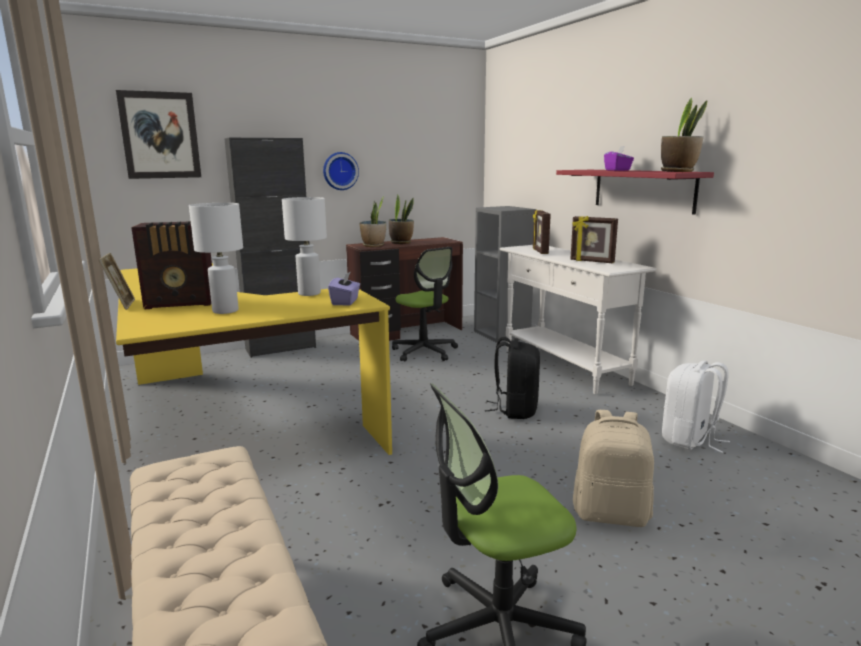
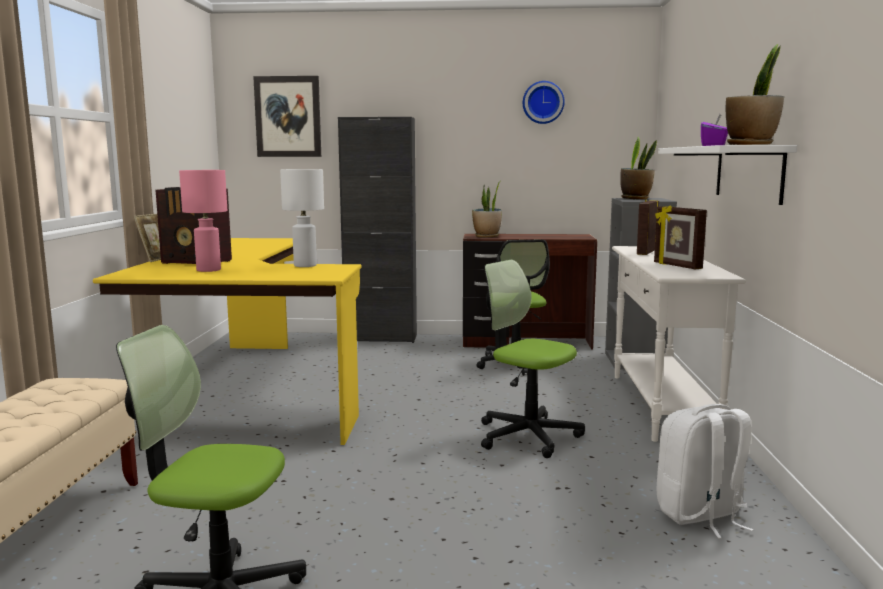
camera: 30 degrees right, 5 degrees down
(226, 311) = (209, 270): white table lamp -> pink table lamp
(340, 171) = (464, 152): wall clock -> wall clock (543, 102)
(345, 302) = (314, 274): purple tissue box -> none
(401, 242) = (524, 236): potted plant -> potted plant (635, 198)
(515, 410) = (527, 435): black backpack -> office chair
(611, 514) = (474, 554): beige backpack -> none
(643, 190) = (748, 173): red shelf -> white shelf

